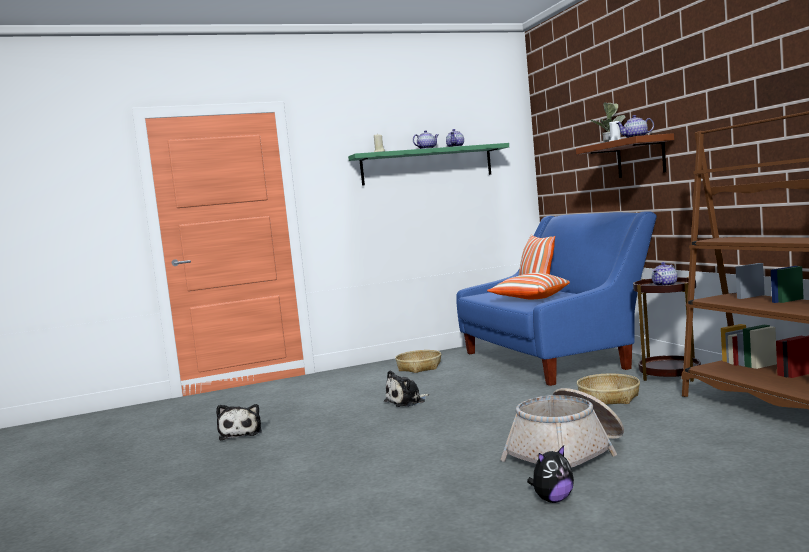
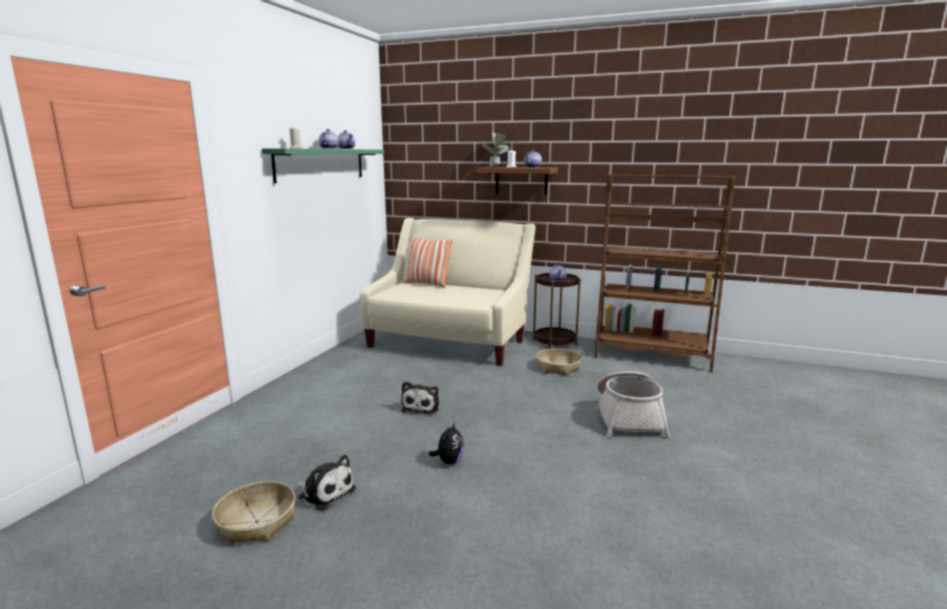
camera: 50 degrees left, 10 degrees up
(419, 367) = (353, 369): basket -> basket (257, 522)
(529, 298) = (454, 295): pillow -> none
(552, 358) = (450, 341): blue sofa -> beige sofa
(553, 499) = (691, 453): plush toy -> plush toy (449, 461)

